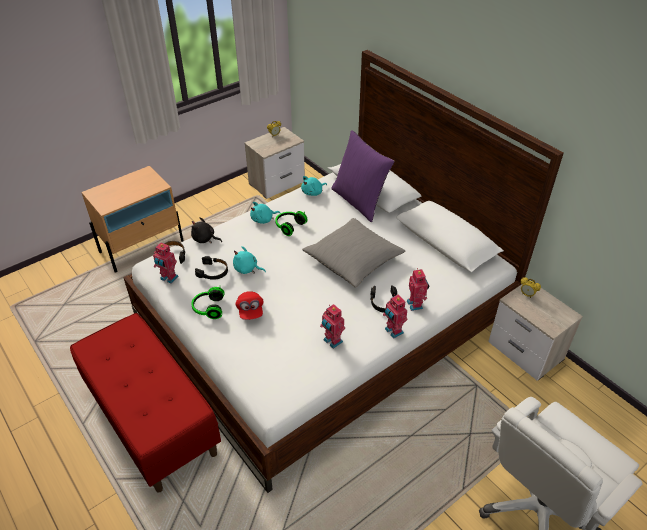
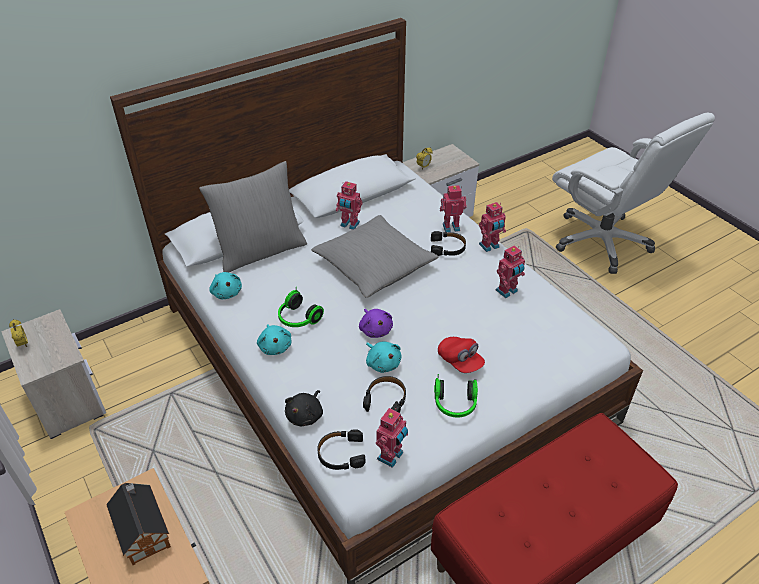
camera: 85 degrees left, 0 degrees up
(134, 190) = (143, 529): none -> toy house
(247, 269) = (382, 363): turquoise plush toy -> turquoise plush toy turned 60 degrees counterclockwise
(250, 311) = (460, 361): red cap -> red cap turned 60 degrees clockwise
(280, 264) = (375, 329): none -> purple plush toy
(359, 201) = (260, 250): purple pillow -> grey pillow
(401, 242) = (349, 225): none -> toy robot

